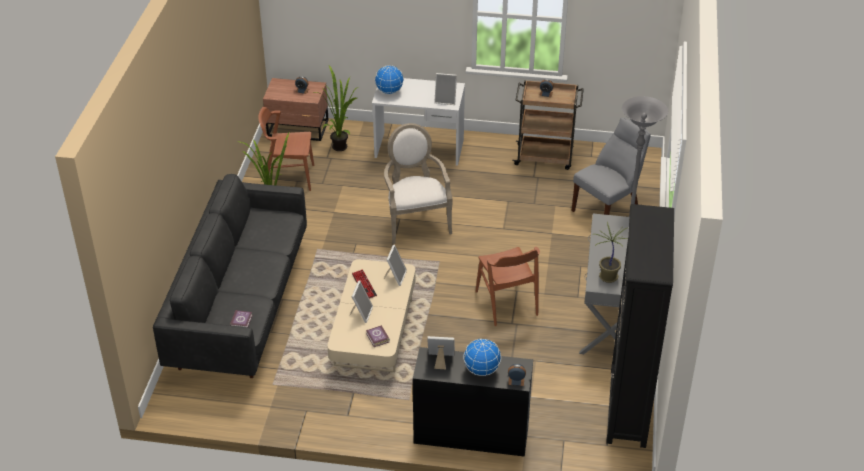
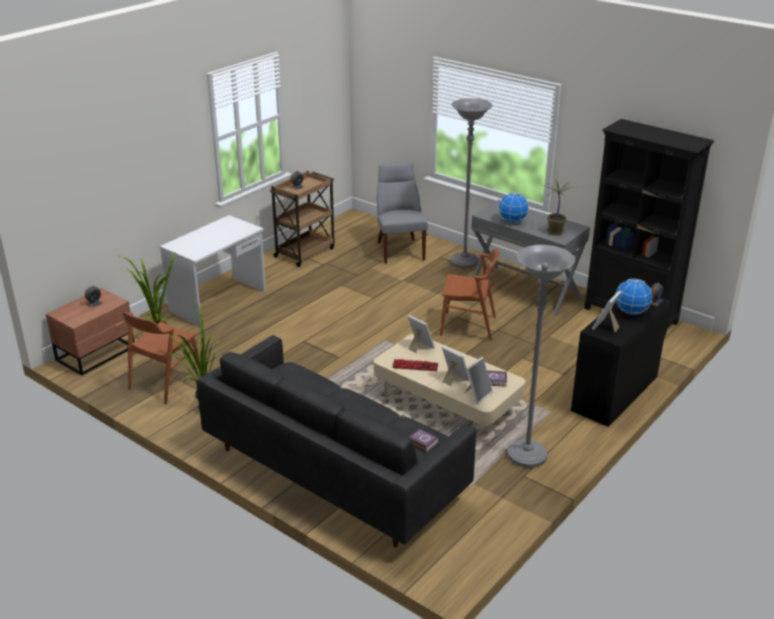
camera: 60 degrees left, 10 degrees down
(334, 404) = (526, 456): none -> grey floor lamp
(389, 91) = (190, 248): globe -> globe (512, 221)
(416, 221) = (317, 334): armchair -> none
(446, 100) = (241, 229): picture frame -> picture frame (477, 395)

